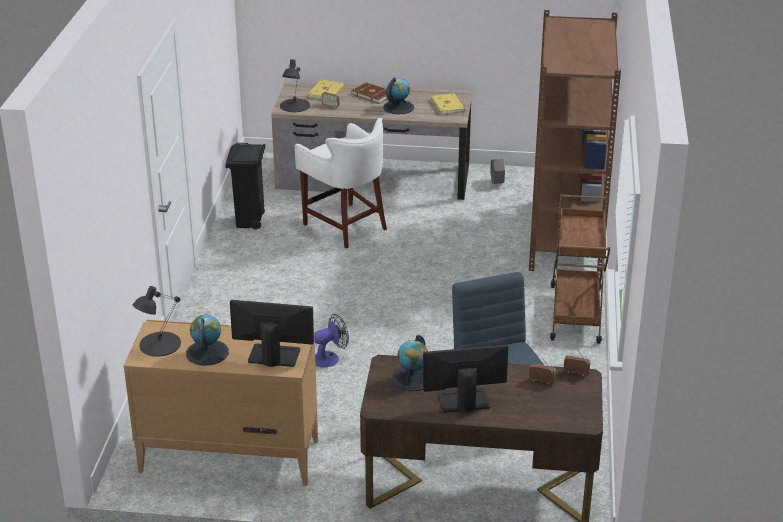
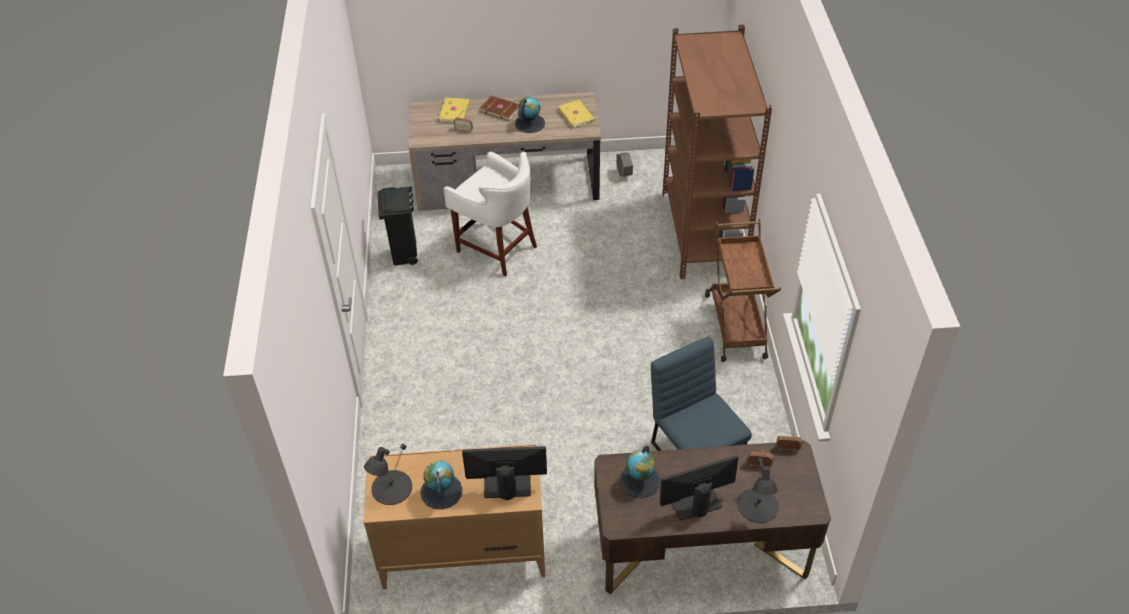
camera: 10 degrees left, 15 degrees up
(294, 106) = (428, 134): black table lamp -> black table lamp (757, 506)
(330, 358) = (525, 415): fan -> none

